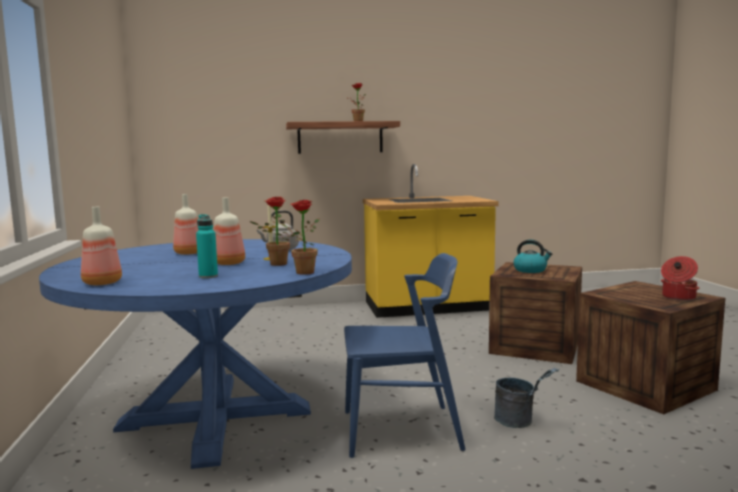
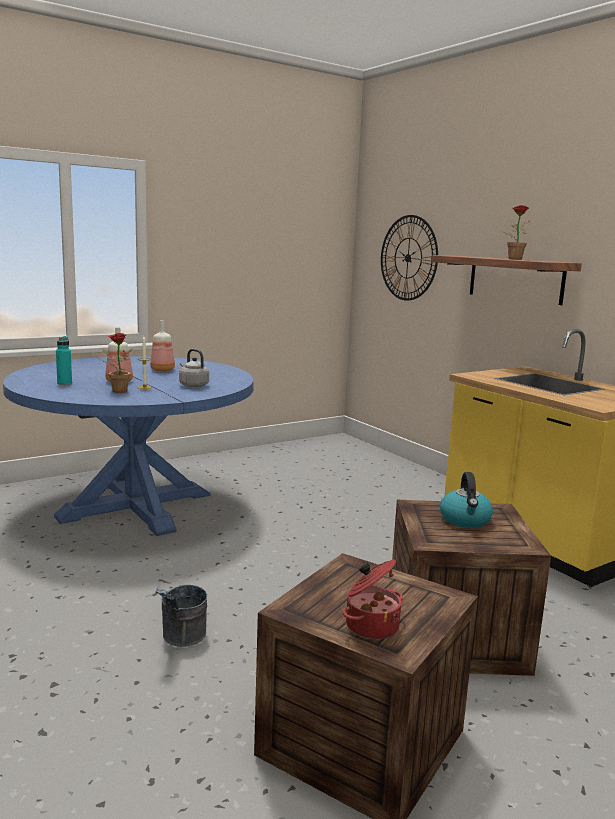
camera: 65 degrees right, 5 degrees up
(101, 283) = (41, 370): bottle -> none
(218, 129) = (408, 258): none -> wall clock
(301, 272) = (83, 398): potted plant -> none
(401, 430) = (138, 578): blue chair -> none

